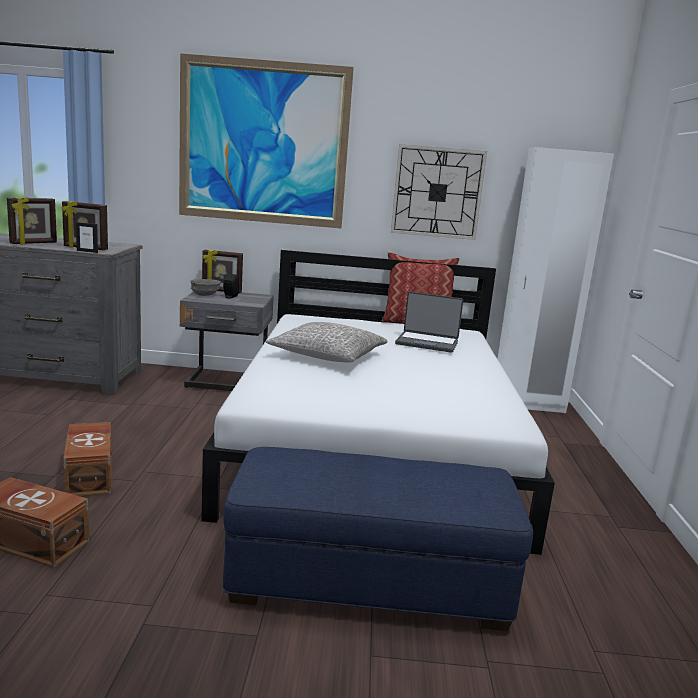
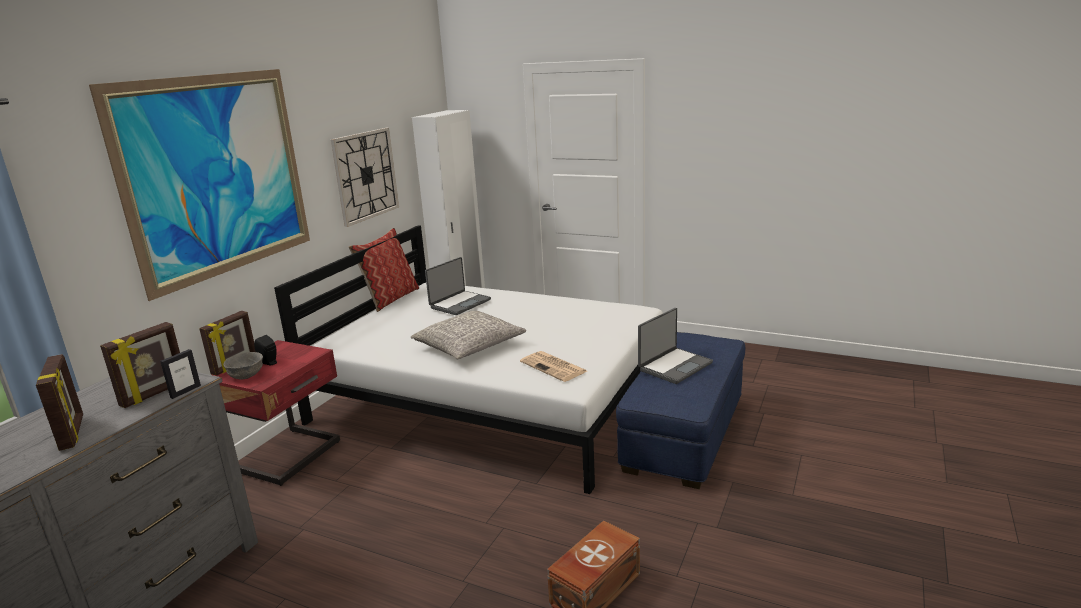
camera: 65 degrees left, 5 degrees up
(91, 475) = (478, 556): brown storage box -> none
(226, 383) = (290, 456): grey nightstand -> red nightstand
(297, 391) = (554, 367): none -> newspaper
(374, 469) = (674, 366): none -> laptop

